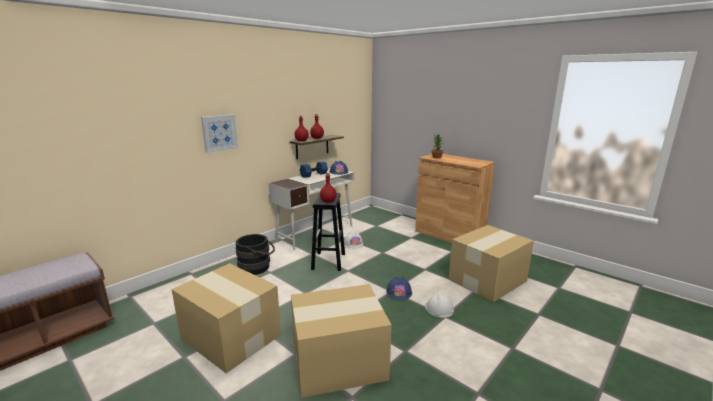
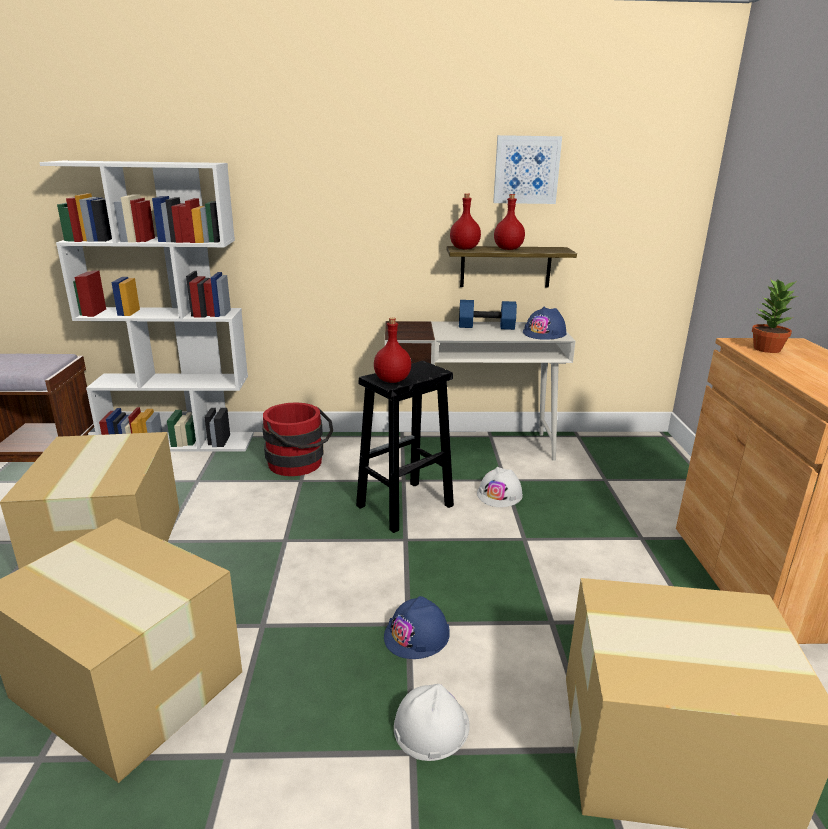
camera: 45 degrees right, 5 degrees up
(170, 286) = (180, 442): none -> white bookcase
(219, 133) = (293, 209): picture -> picture (526, 170)
(257, 267) = (299, 465): black bucket -> red bucket

